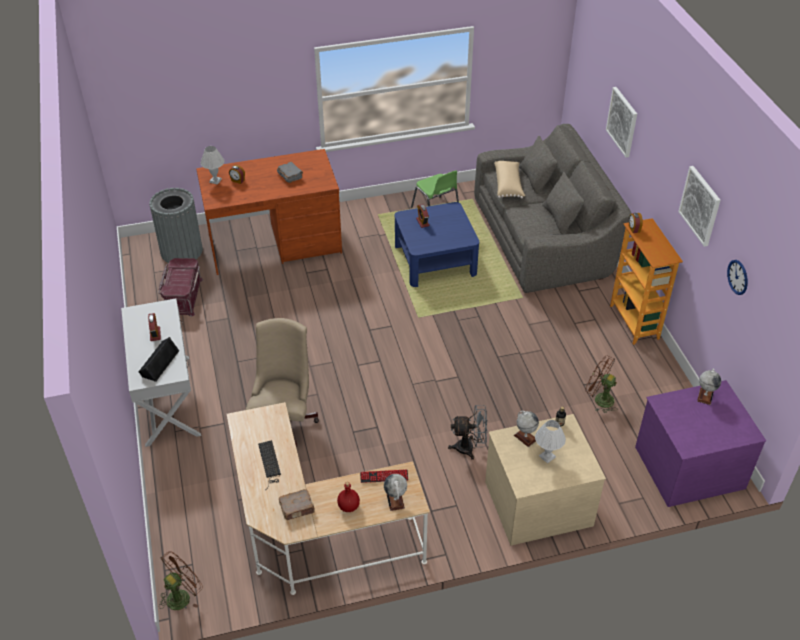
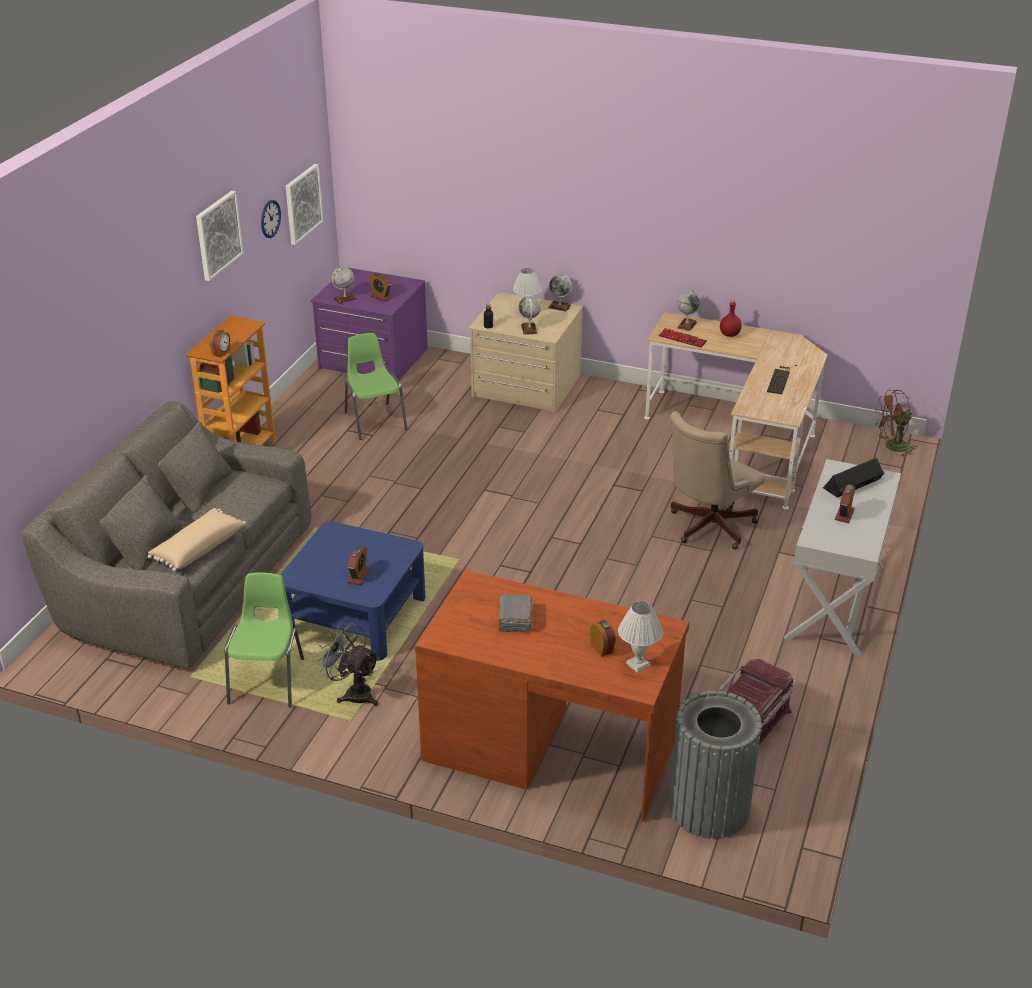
camera: 145 degrees left, 10 degrees down
(297, 508) = (775, 347): brown book -> none
(470, 448) = (541, 437): grey fan -> grey fan (353, 693)
(533, 484) = (559, 307): none -> globe
(599, 399) = (375, 420): brown fan -> green chair
(622, 121) = (95, 353): picture -> picture (302, 203)
(683, 414) = (381, 297): none -> alarm clock

